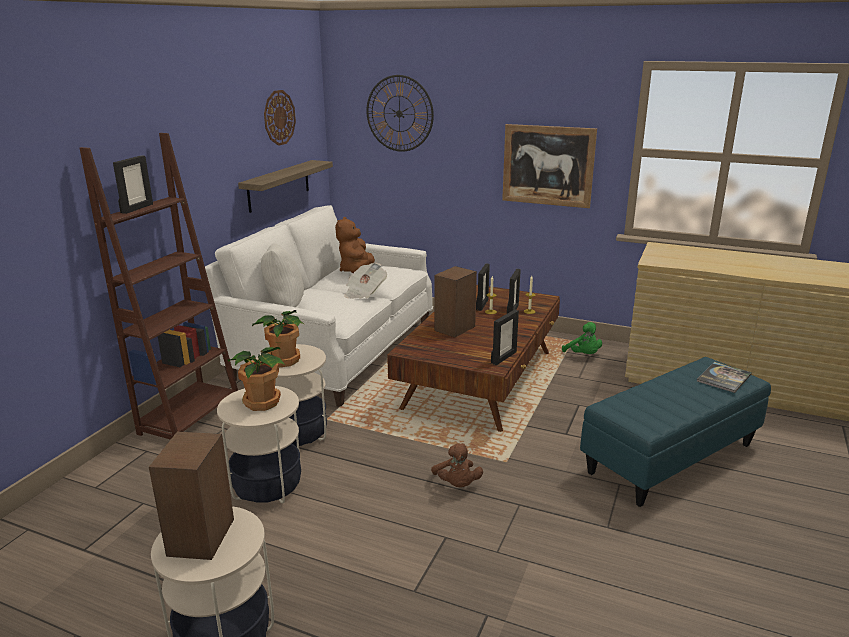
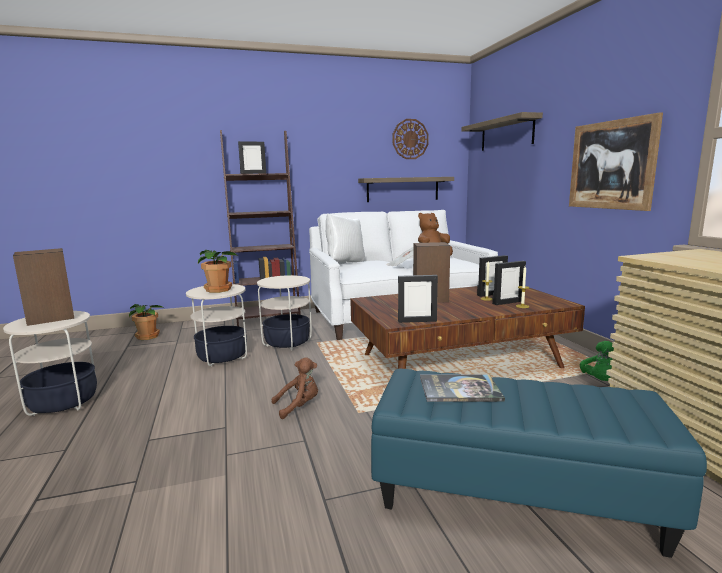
camera: 50 degrees right, 10 degrees down
(283, 360) = (279, 280): potted plant -> potted plant (148, 336)
(399, 113) = (506, 134): wall clock -> shelf
(457, 484) = (299, 406): brown plush toy -> brown plush toy turned 150 degrees counterclockwise
(724, 378) = (621, 413): book -> book (459, 389)

